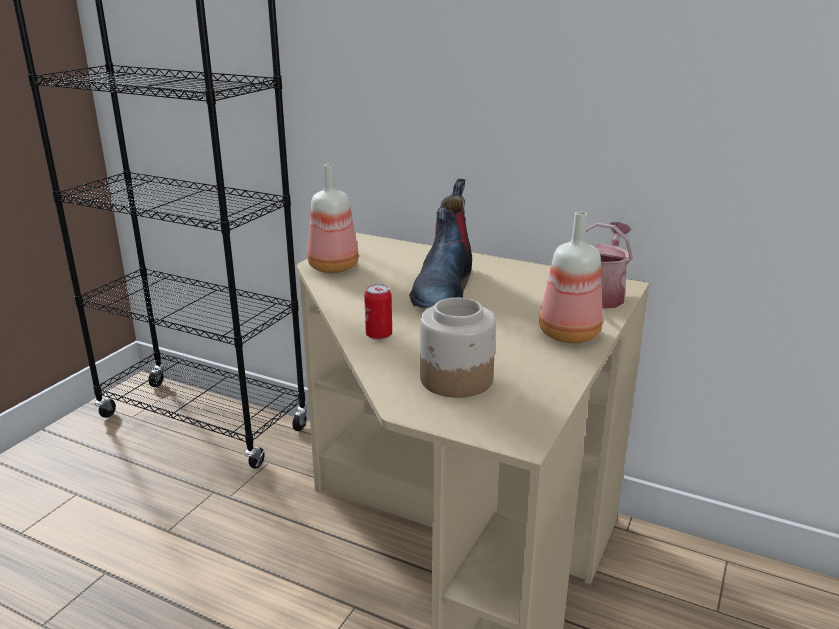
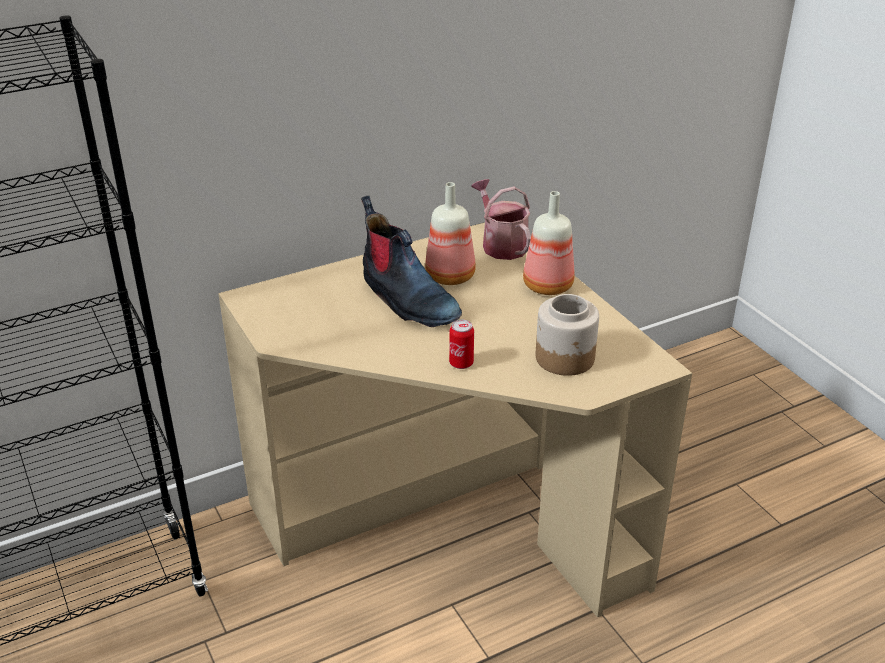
camera: 55 degrees left, 10 degrees up
(334, 268) = (297, 335): bottle -> bottle (452, 276)

